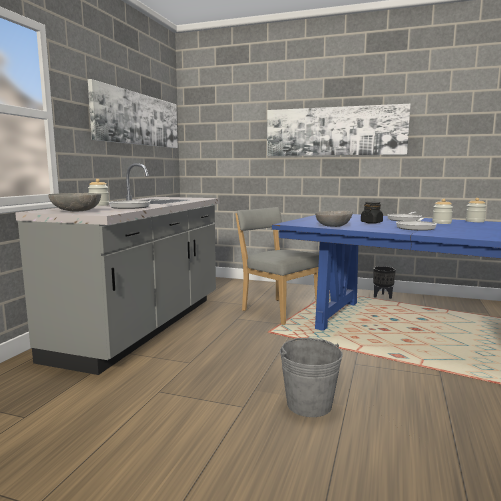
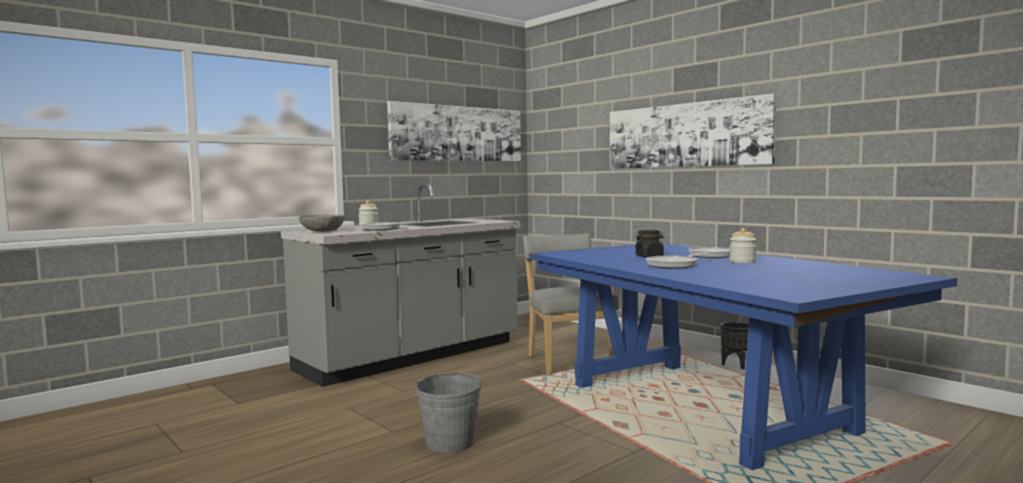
camera: 30 degrees right, 5 degrees down
(333, 226) = (585, 258): grey bowl -> none
(475, 221) = (805, 262): jar -> none

